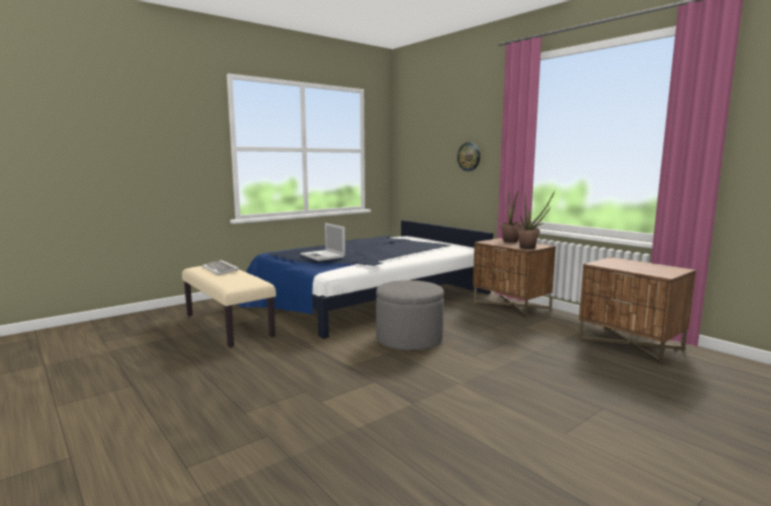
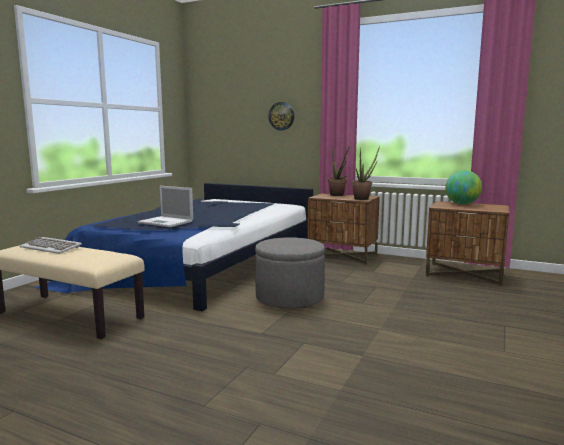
camera: 25 degrees left, 0 degrees up
(634, 263) = (462, 204): none -> globe

